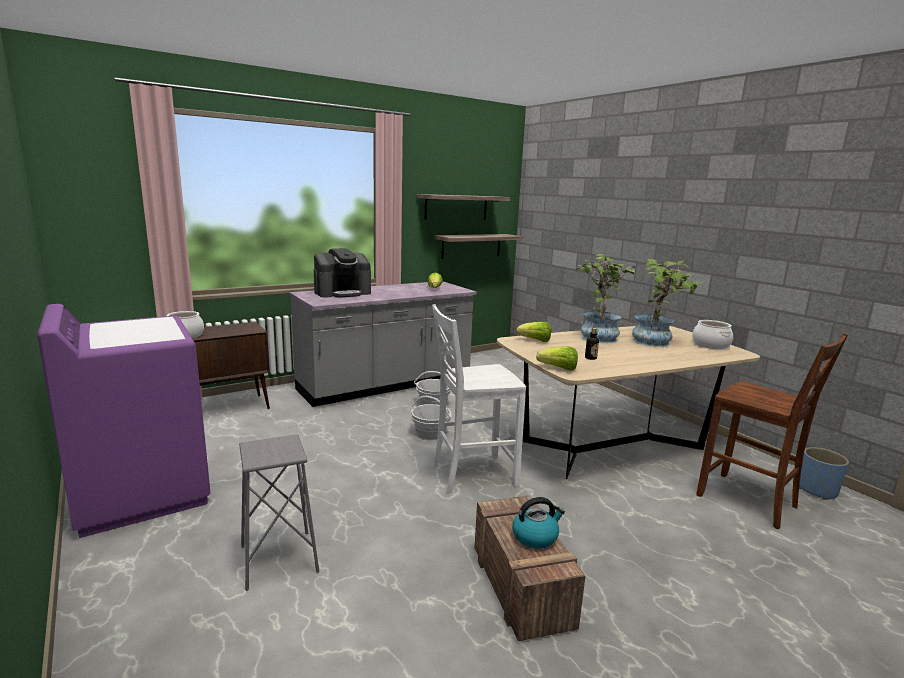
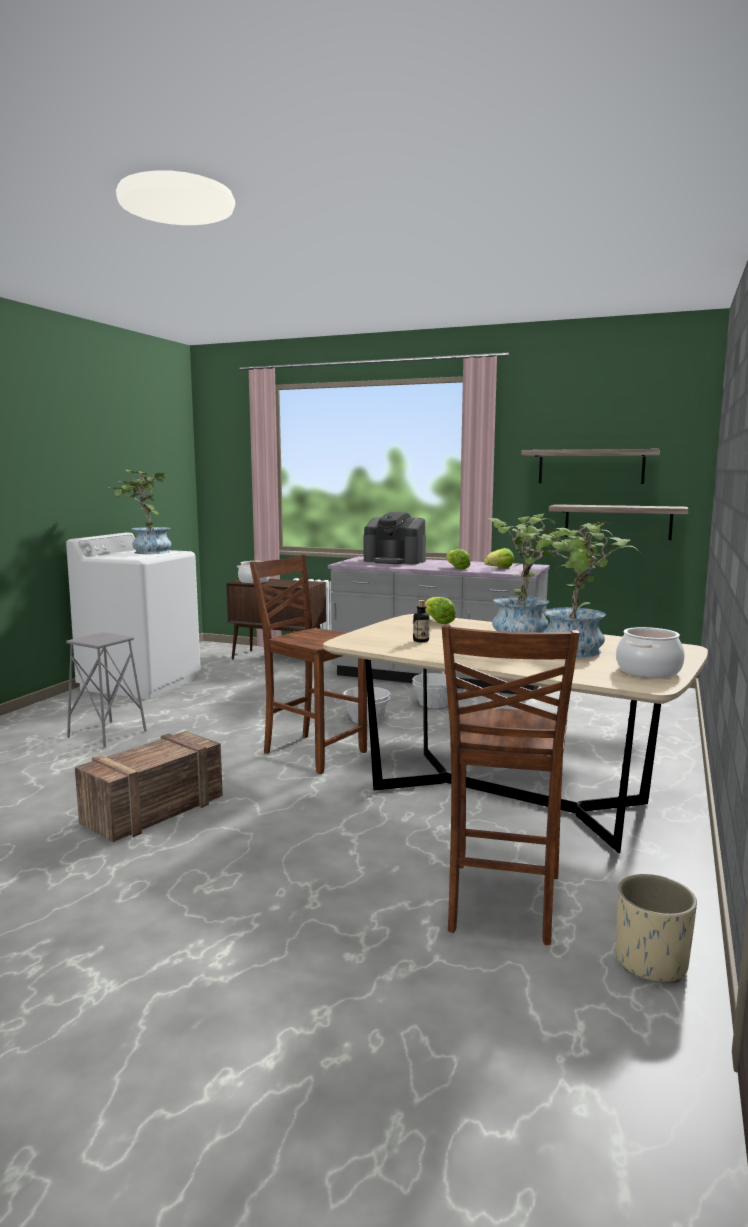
camera: 55 degrees right, 5 degrees down
(127, 327) = (146, 552): none -> potted plant
(141, 492) = (141, 683): purple washing machine -> white washing machine
(471, 474) = (312, 752): white chair -> brown chair
(535, 536) = (151, 757): kettle -> none
(558, 368) = (351, 637): lettuce -> lettuce (456, 568)
(816, 490) = (651, 962): blue planter -> beige planter

